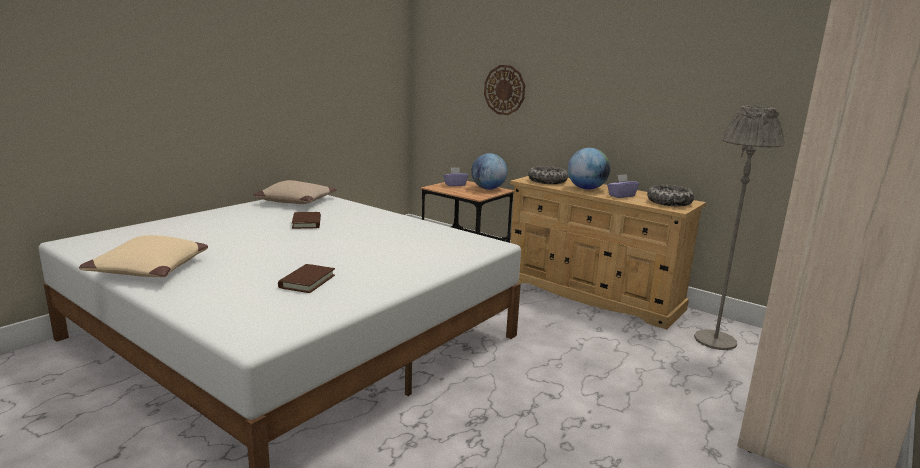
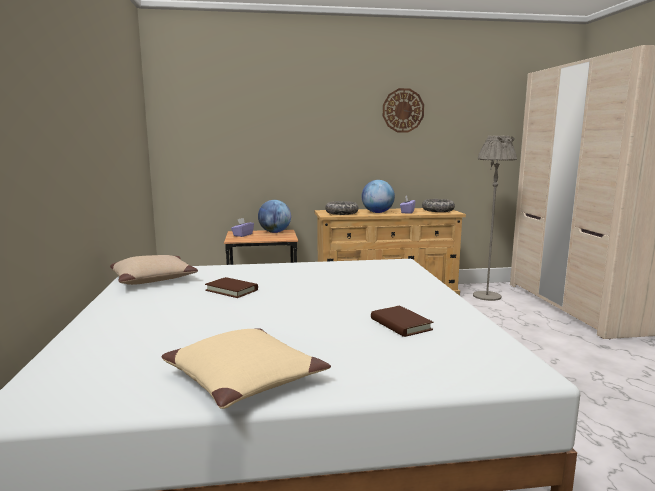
camera: 45 degrees left, 5 degrees down
(504, 90) = (268, 142): wall clock -> wall clock (403, 110)

